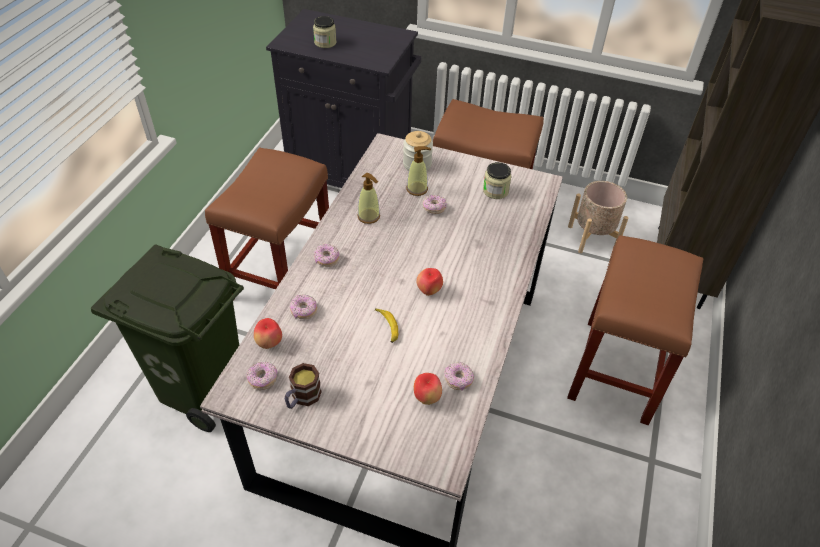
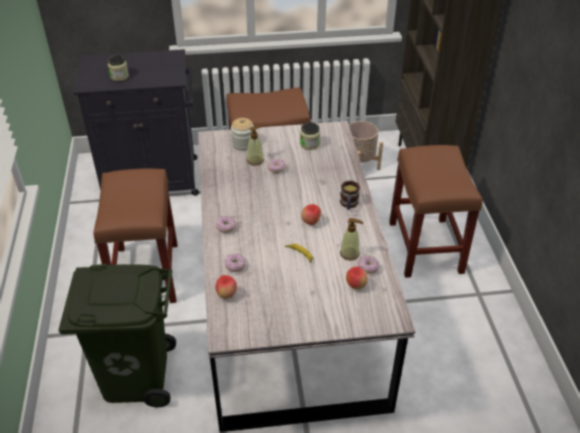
camera: 25 degrees left, 5 degrees down
(263, 379) = (240, 318): donut -> none
(302, 398) = (275, 319): mug -> mug (348, 205)
(369, 216) = (234, 190): soap dispenser -> soap dispenser (349, 253)

